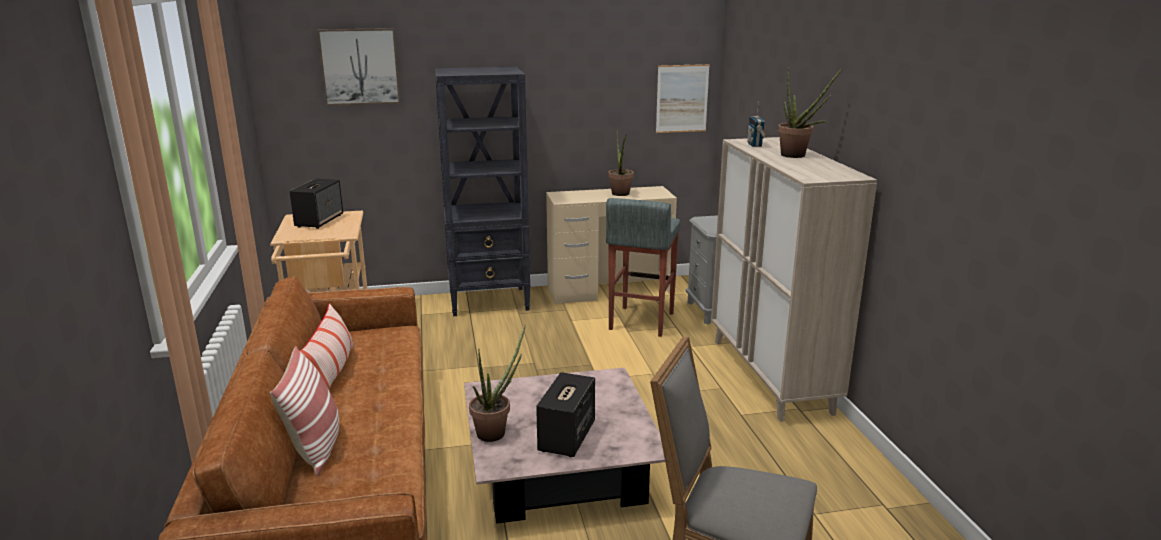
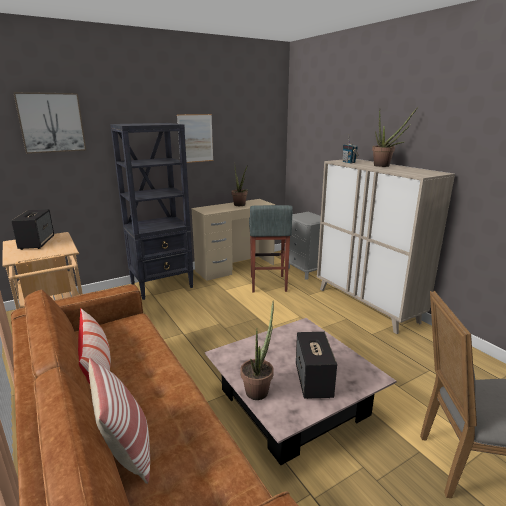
camera: 20 degrees left, 0 degrees up
(682, 98) = (267, 143): picture -> picture (195, 138)

